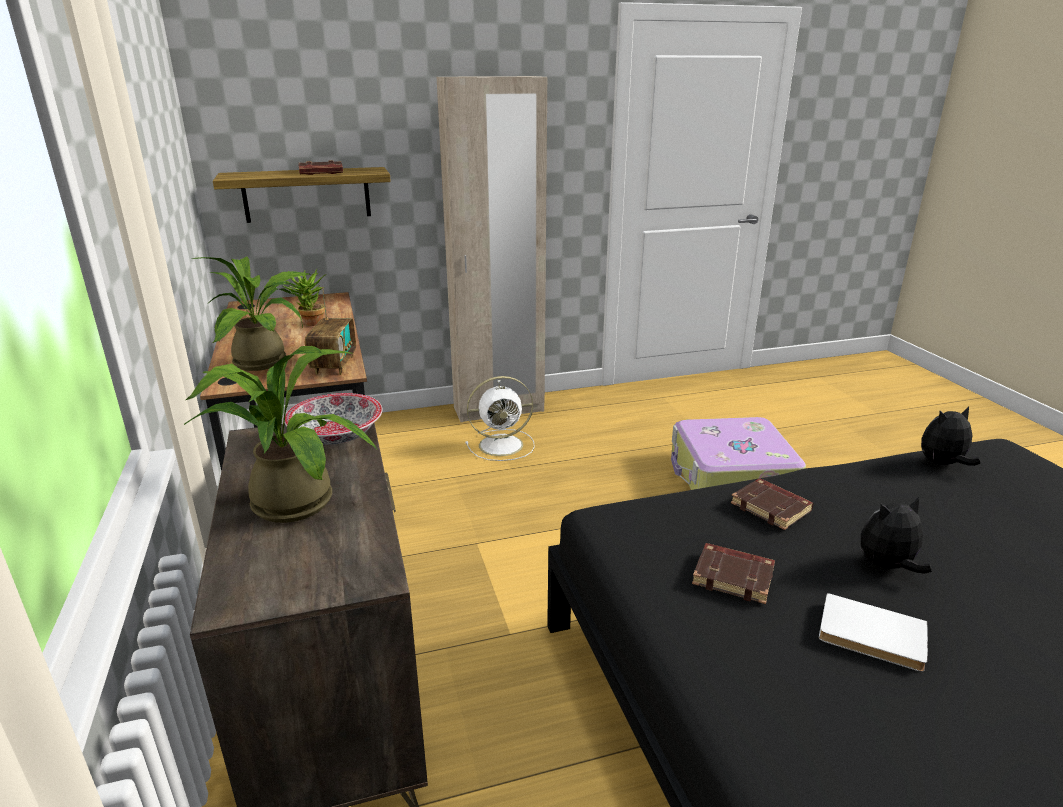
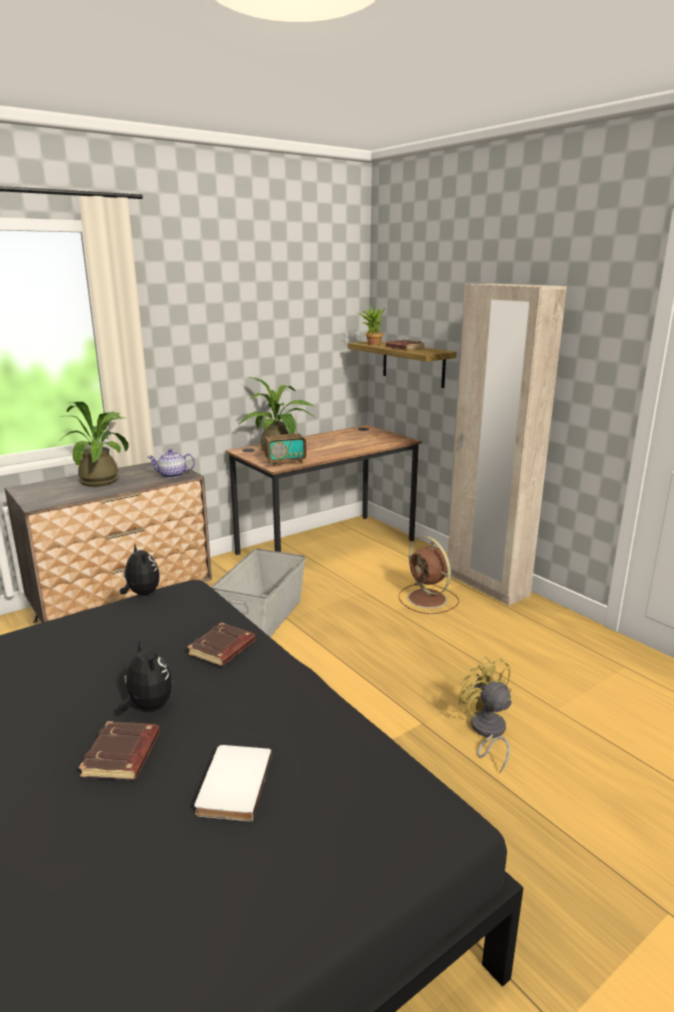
camera: 70 degrees right, 5 degrees down
(310, 324) = (347, 445): potted plant -> potted plant (371, 344)
(337, 435) = (172, 475): bowl -> teapot
(462, 561) = (263, 618): none -> grey storage box
(503, 445) = (428, 599): white fan -> brown fan
(730, 475) = (486, 732): suitcase -> yellow fan
(734, 577) = (124, 638): brown book -> brown book (122, 756)
(871, 637) = (57, 692): white book -> white book (231, 784)
(942, 464) = (364, 757): plush toy -> plush toy (141, 594)

